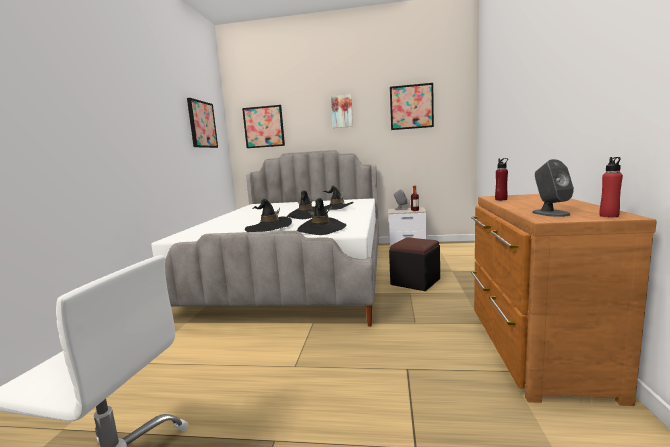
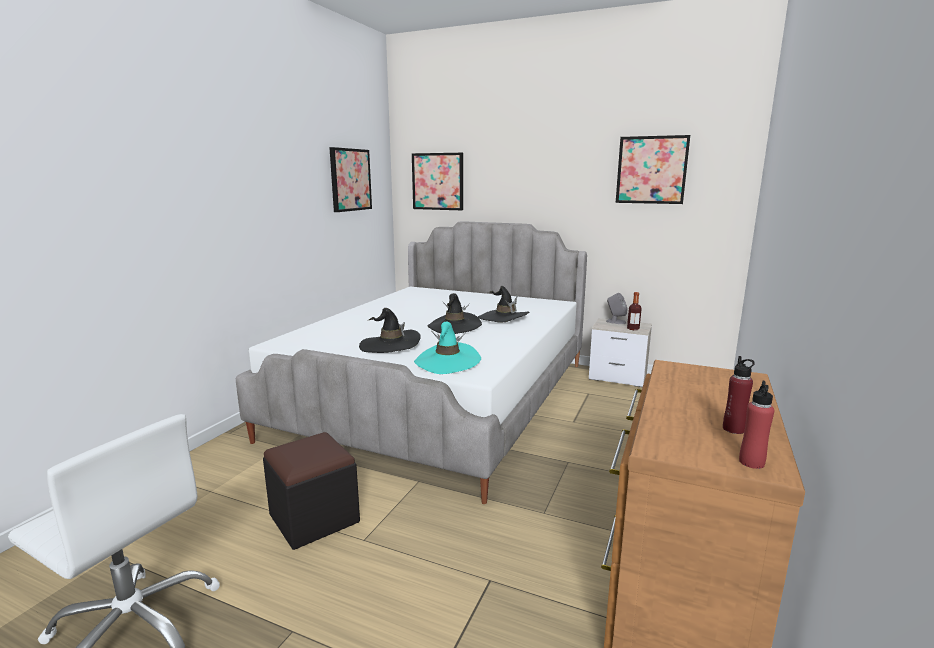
camera: 15 degrees right, 5 degrees up
(321, 229) = (447, 362): black hat -> turquoise hat
(342, 111) = (546, 168): picture -> none
(415, 282) = (588, 444): black ottoman -> black ottoman (314, 518)
(501, 199) = (672, 377): red bottle -> red bottle (733, 429)
(550, 213) = (683, 434): grey speaker -> none

